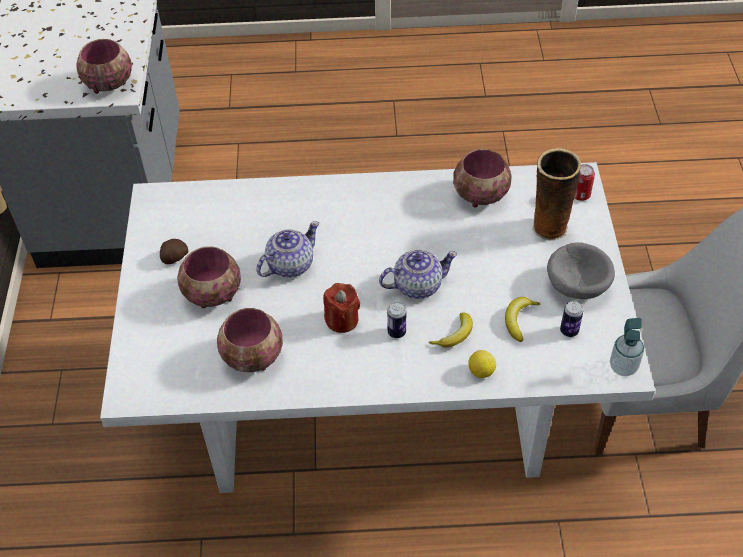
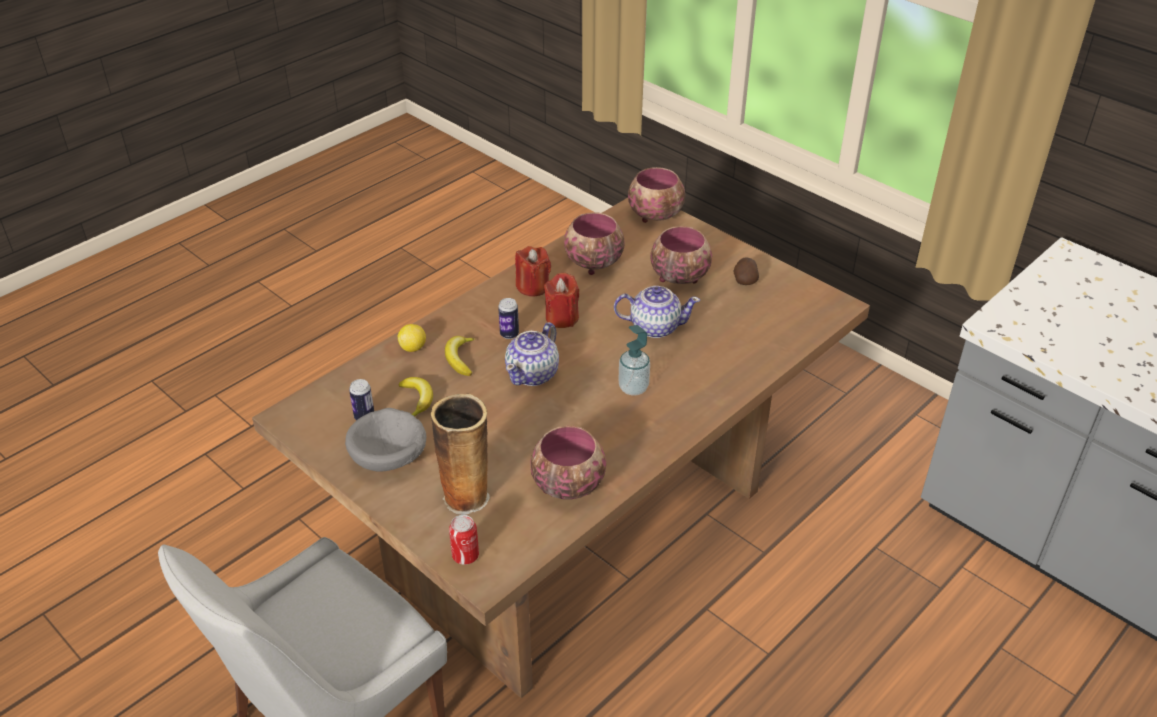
camera: 135 degrees right, 10 degrees down
(108, 84) = (1020, 321): bowl -> bowl (656, 216)
(289, 265) = (654, 327): teapot -> teapot turned 90 degrees counterclockwise
(327, 367) = (533, 287): none -> red candle
(374, 411) = (578, 532): white dining table -> brown dining table
(623, 366) = (293, 418): soap dispenser -> soap dispenser (633, 388)

